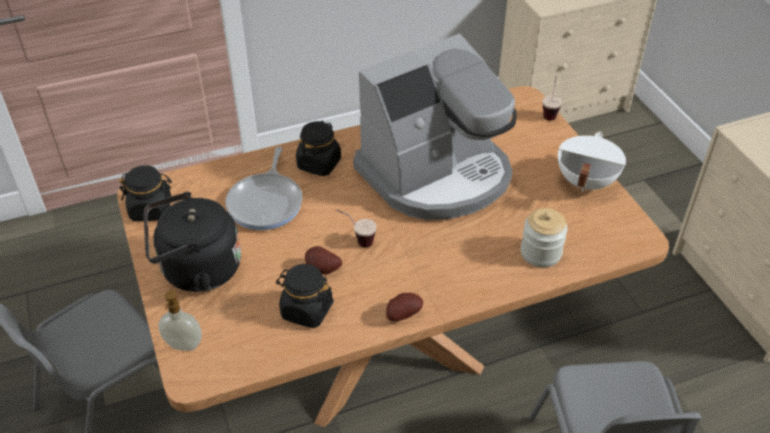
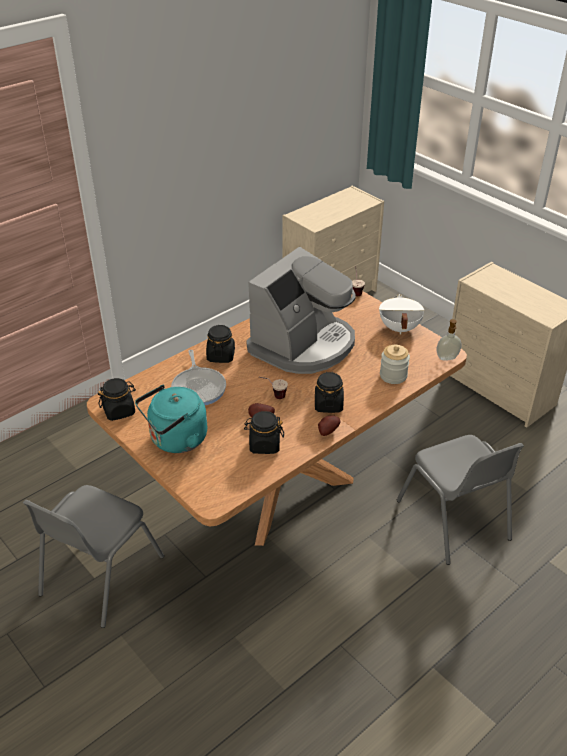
camera: 20 degrees left, 5 degrees down
(183, 345) = (195, 486): soap dispenser -> soap dispenser (447, 358)
(196, 270) = (176, 440): black kettle -> turquoise kettle
(425, 273) = (328, 404): none -> black jar

